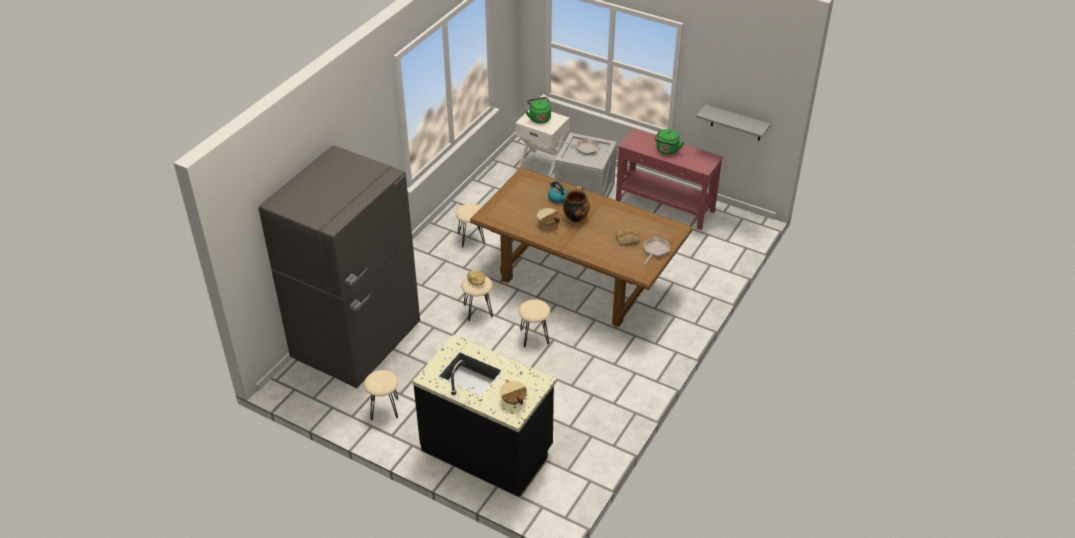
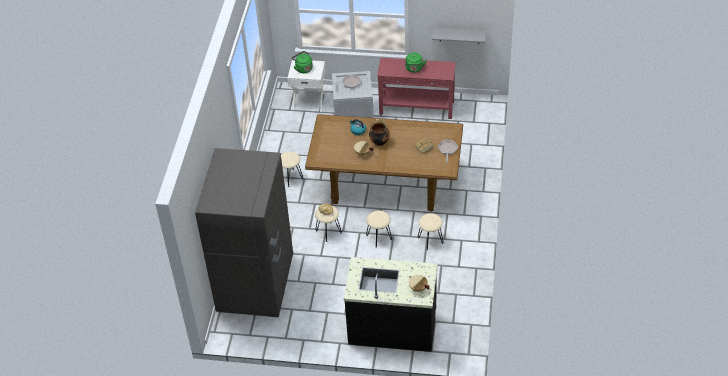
camera: 20 degrees left, 5 degrees up
(384, 408) = (305, 325): beige stool -> beige stool (430, 240)

